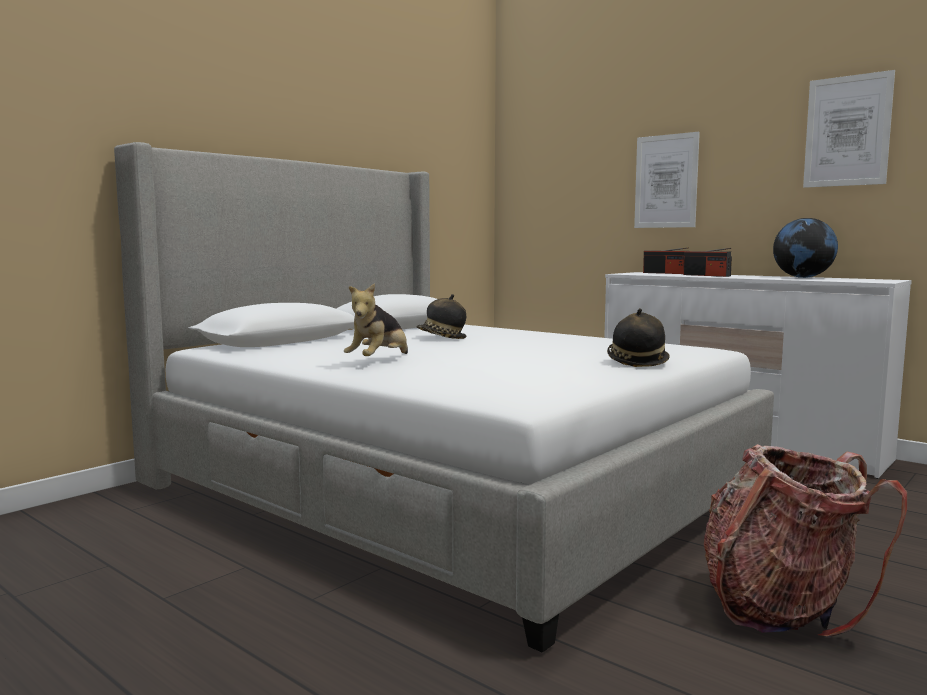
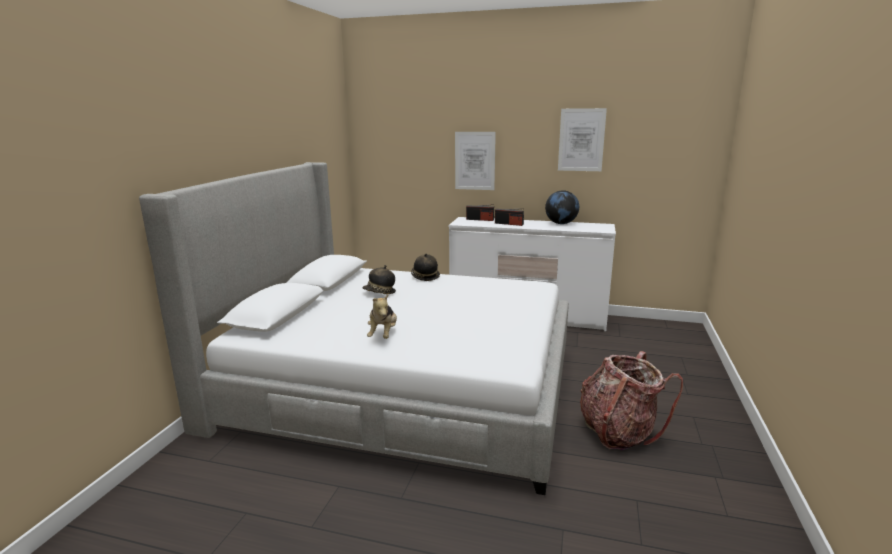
camera: 25 degrees left, 10 degrees up
(637, 362) = (523, 309): hat -> hat (425, 277)

